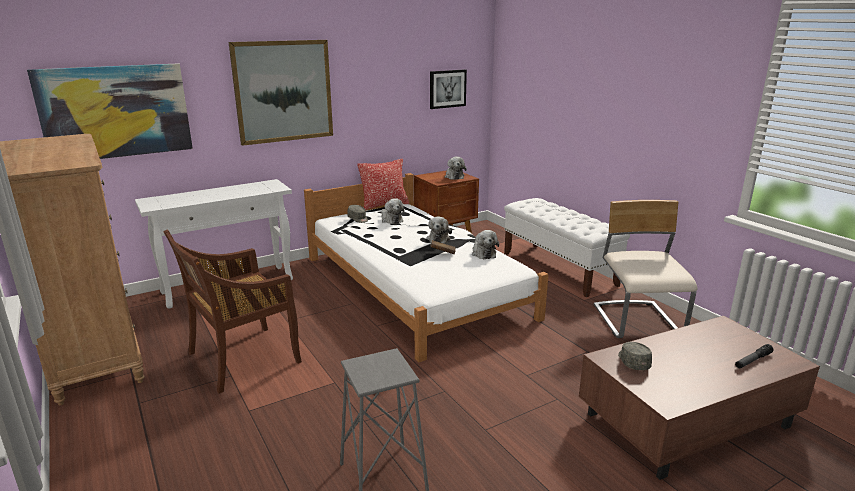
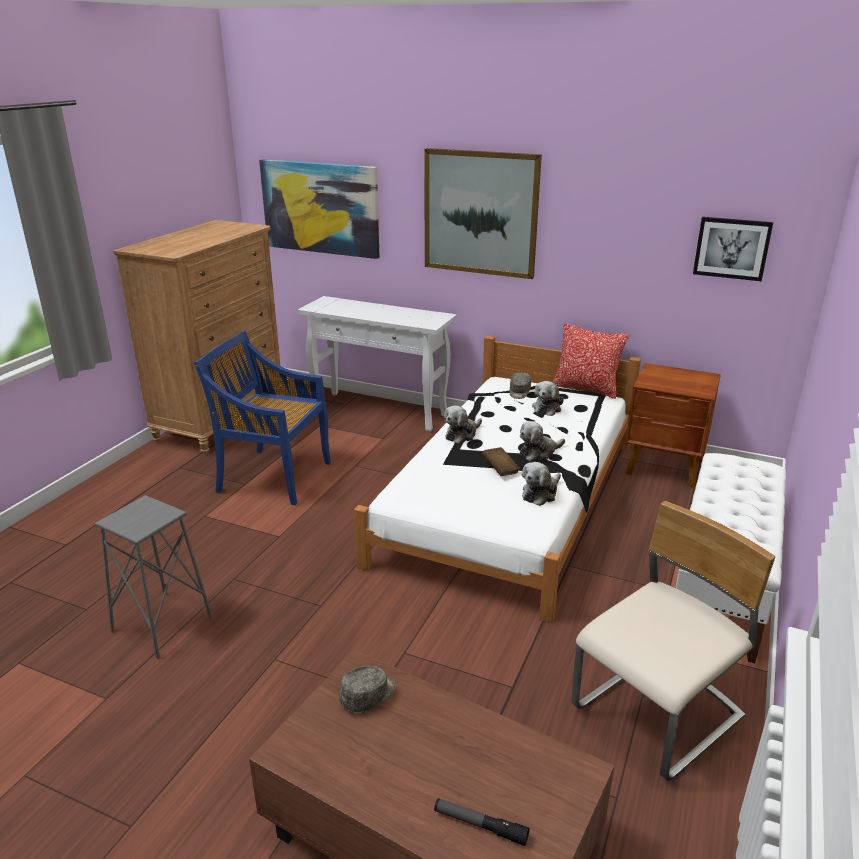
camera: 55 degrees right, 5 degrees up
(242, 359) = (273, 476): brown chair -> blue chair
(454, 176) = (688, 383): plush toy -> plush toy (462, 434)

